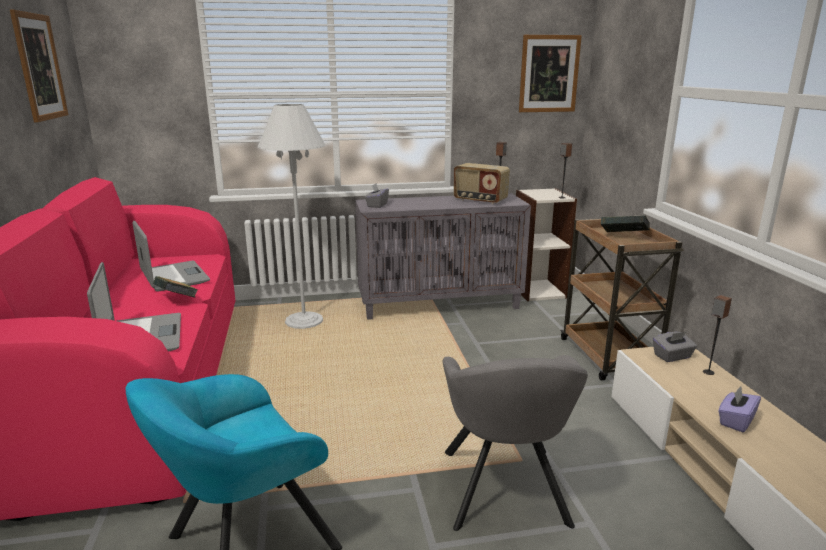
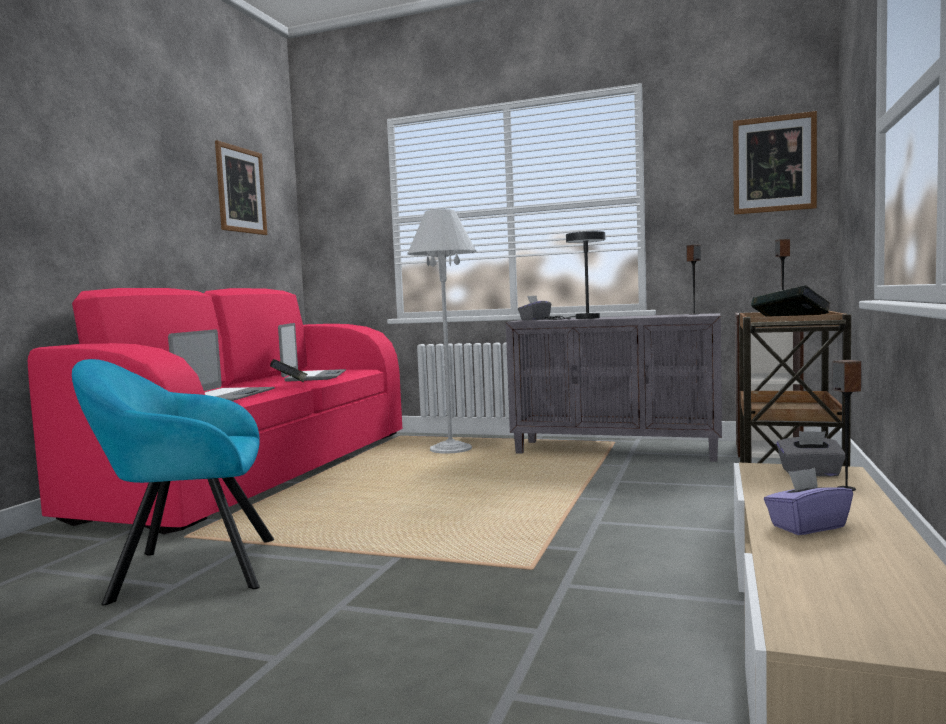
camera: 30 degrees right, 15 degrees down
(420, 204) = (583, 318): none -> grey table lamp
(480, 200) = (661, 315): radio -> none
(505, 492) = (474, 588): grey armchair -> none

